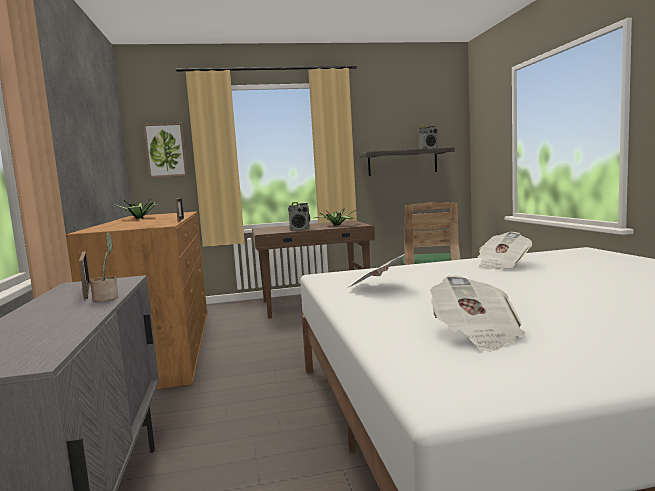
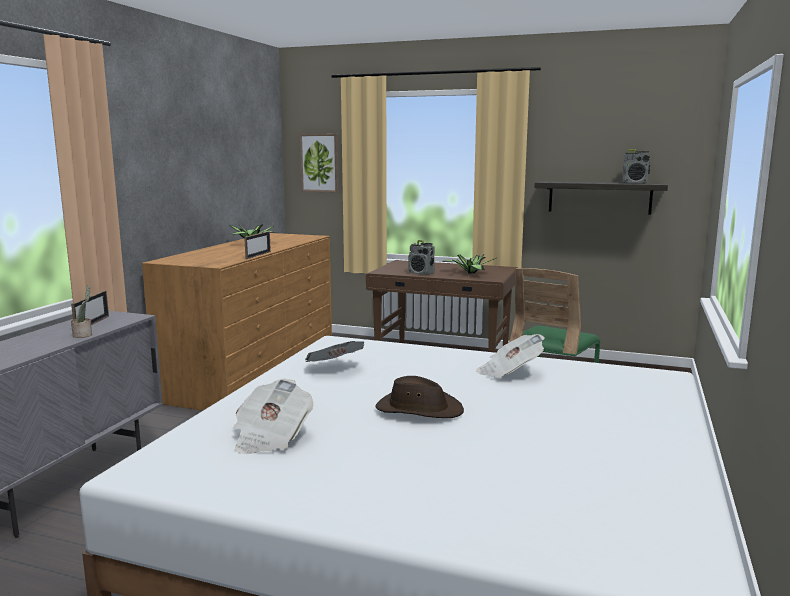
camera: 30 degrees right, 5 degrees up
(517, 292) = (418, 409): none -> brown hat

